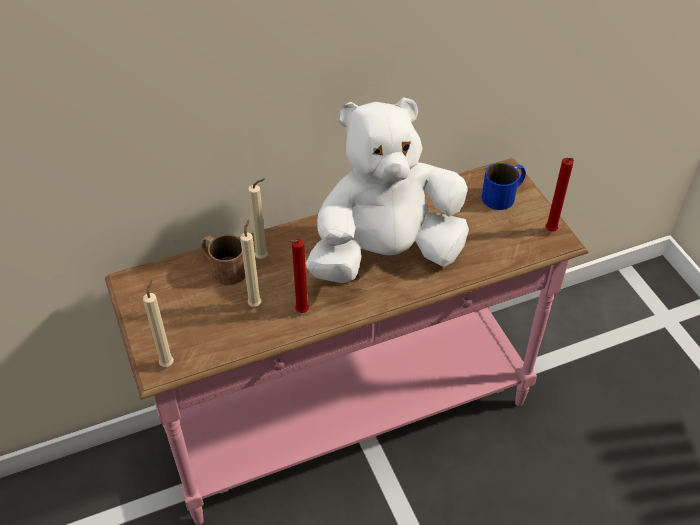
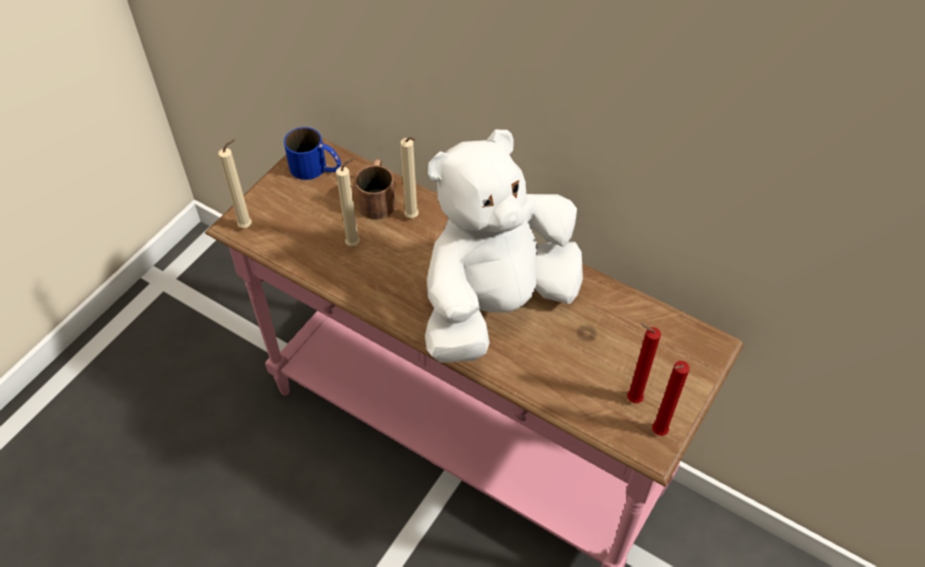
camera: 55 degrees right, 5 degrees up
(300, 312) = (370, 281): red candle -> red candle (631, 399)
(386, 254) = (496, 305): white plush toy -> white plush toy turned 75 degrees counterclockwise
(504, 194) = (673, 361): blue mug -> blue mug (316, 168)

